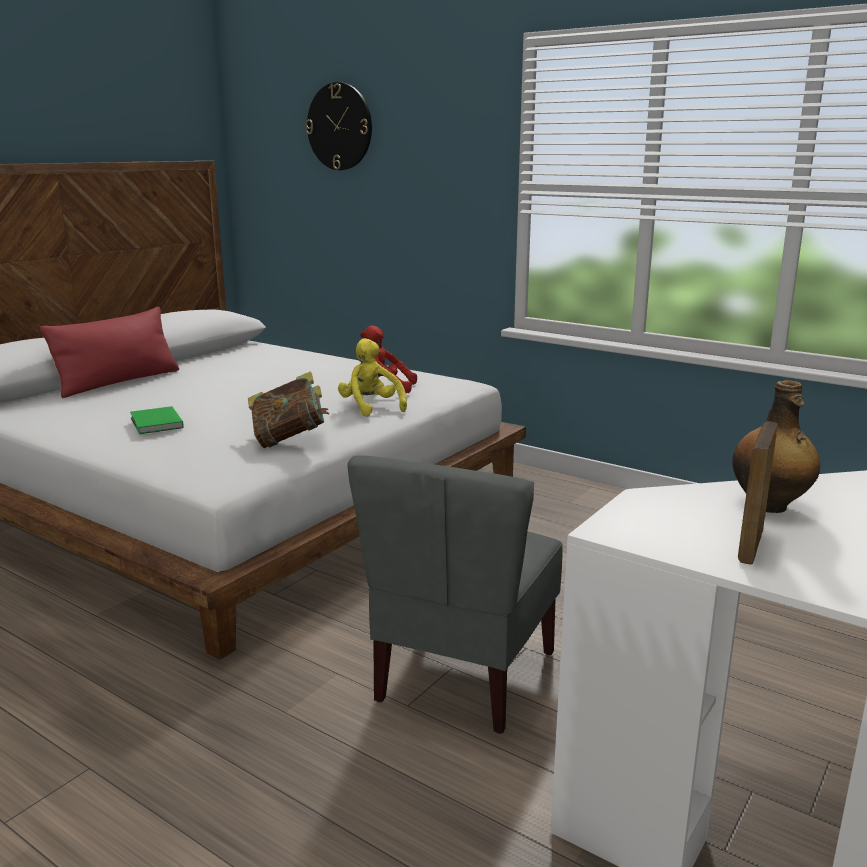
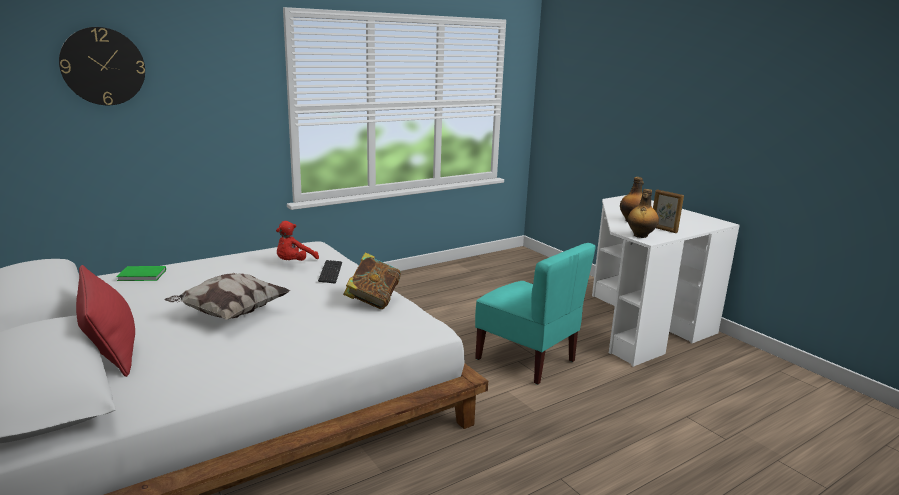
camera: 70 degrees left, 0 degrees up
(156, 423) = (289, 336): green book -> green book (143, 275)
(209, 395) = (230, 313): none -> pillow
(371, 407) = (330, 273): yellow plush toy -> keyboard
(463, 676) = (527, 360): grey chair -> turquoise chair
(637, 519) = (640, 236): none -> bottle

